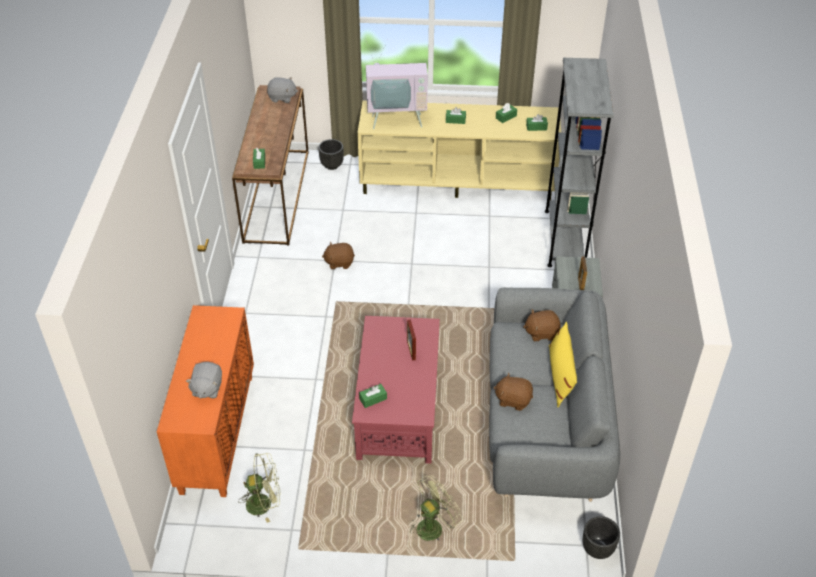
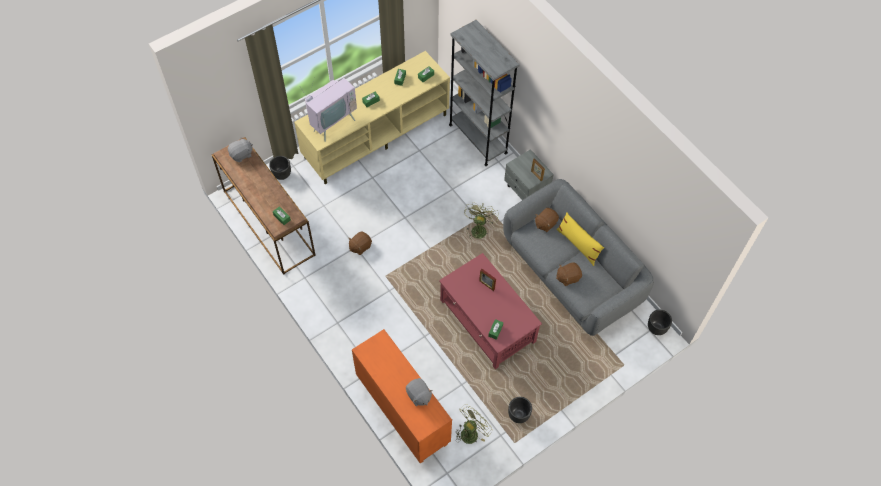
camera: 40 degrees left, 15 degrees up
(333, 524) = (519, 415): none -> black planter
(433, 526) = (569, 376): green fan -> green fan (479, 228)

